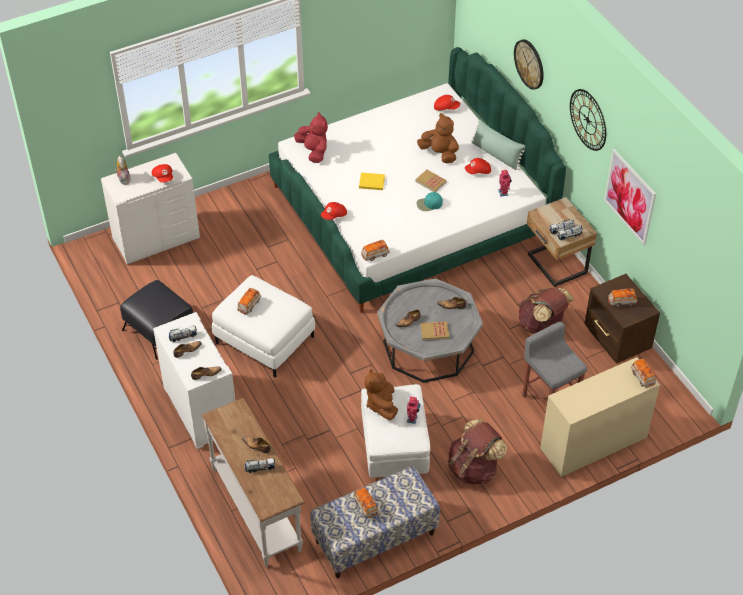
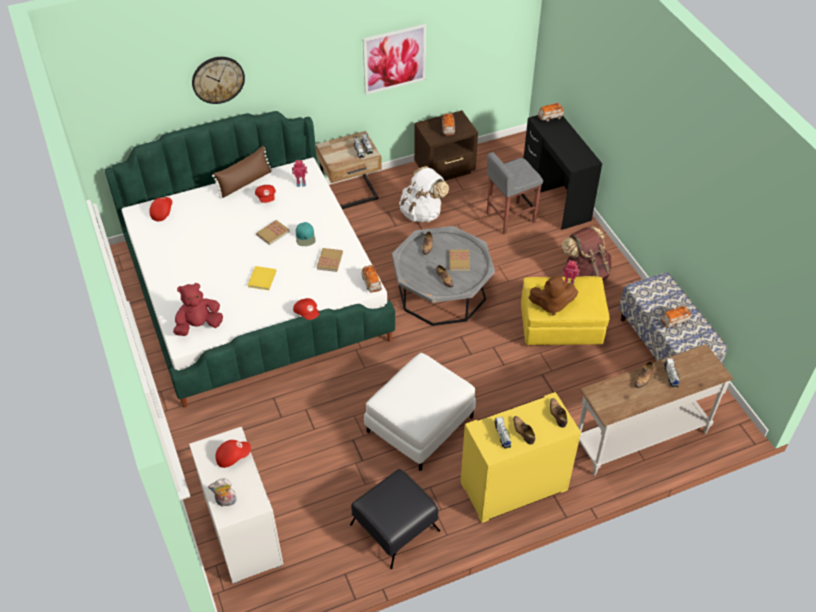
camera: 85 degrees left, 0 degrees up
(199, 409) = (514, 487): white dresser -> yellow dresser
(249, 305) = (417, 403): toy car -> none
(394, 445) = (560, 327): white ottoman -> yellow ottoman
(400, 224) = (330, 261): none -> book
(439, 153) = (232, 223): brown plush toy -> none
(496, 154) = (245, 182): green pillow -> brown pillow
(541, 324) = (422, 212): brown backpack -> white backpack
(588, 119) = (320, 48): wall clock -> none
(593, 443) = (556, 197): beige desk -> black desk

